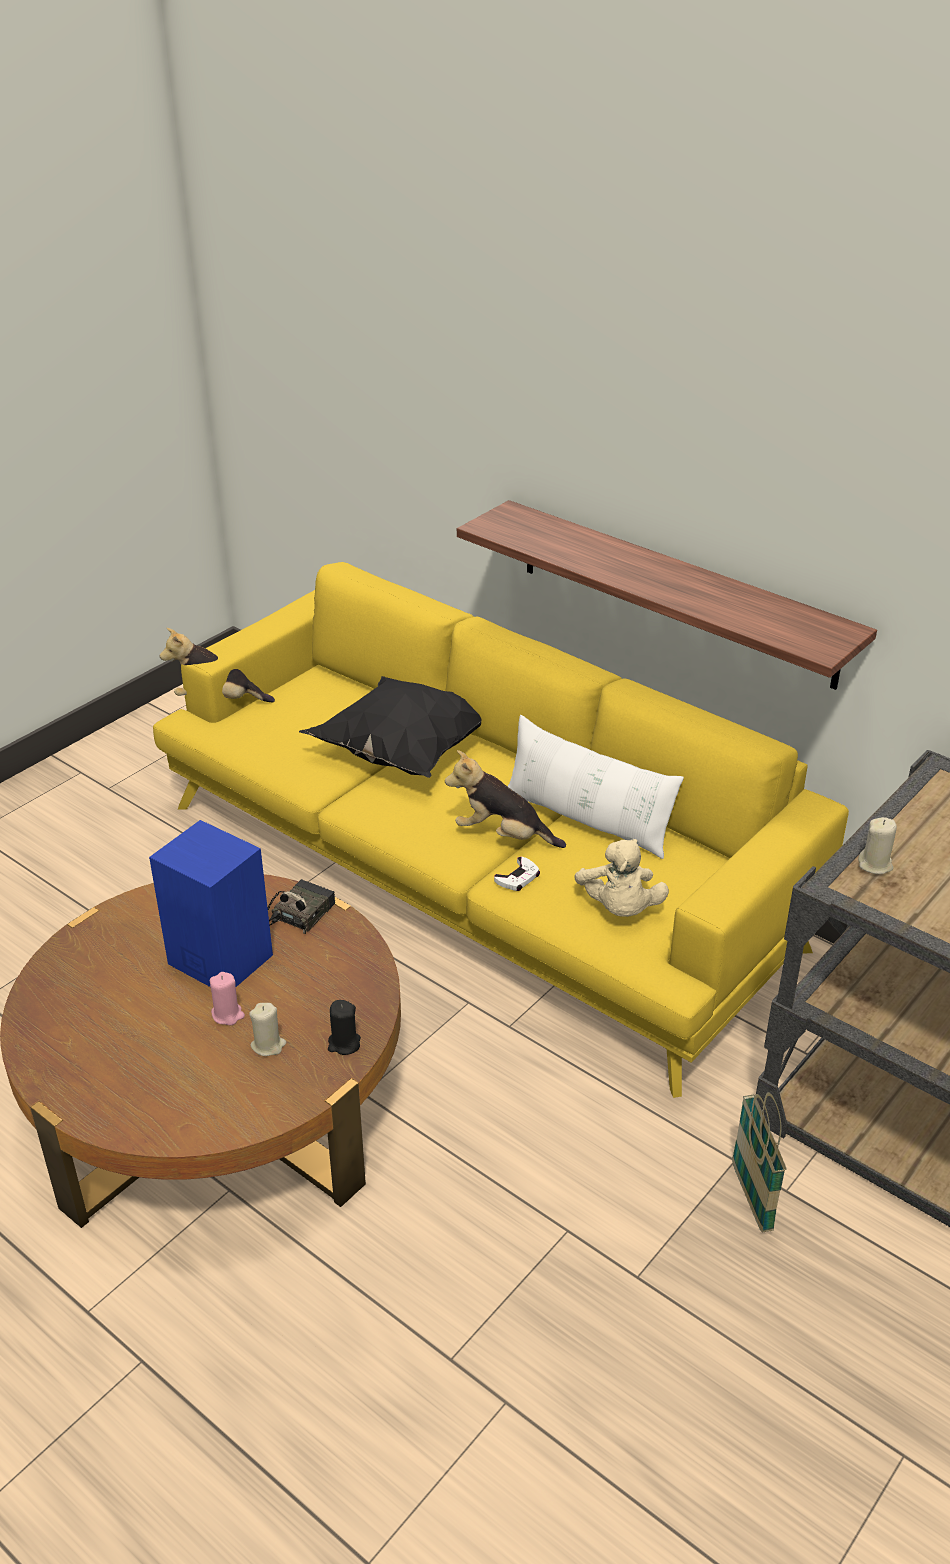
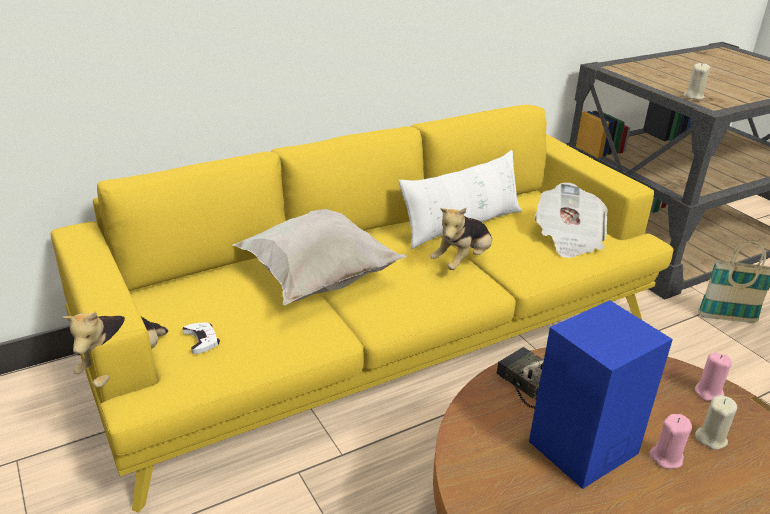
camera: 70 degrees left, 5 degrees down
(344, 1044) = (709, 393): black candle -> pink candle
(404, 753) = (317, 279): black pillow -> white pillow
(518, 878) = (519, 267): white game controller -> white game controller (201, 340)
(619, 908) = (568, 239): beige plush toy -> newspaper
(675, 593) = (419, 45): shelf -> none

